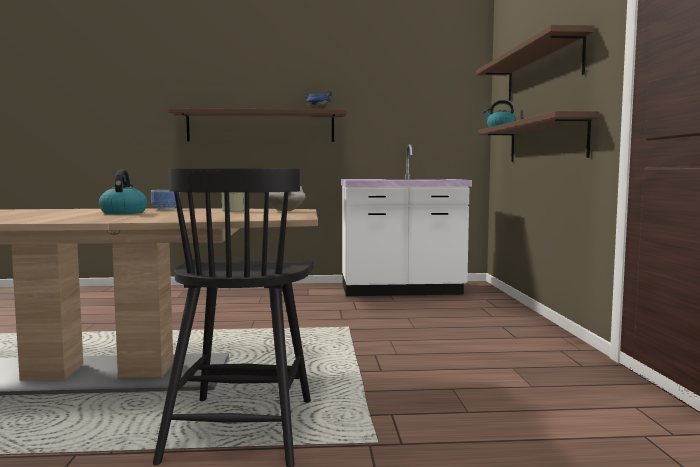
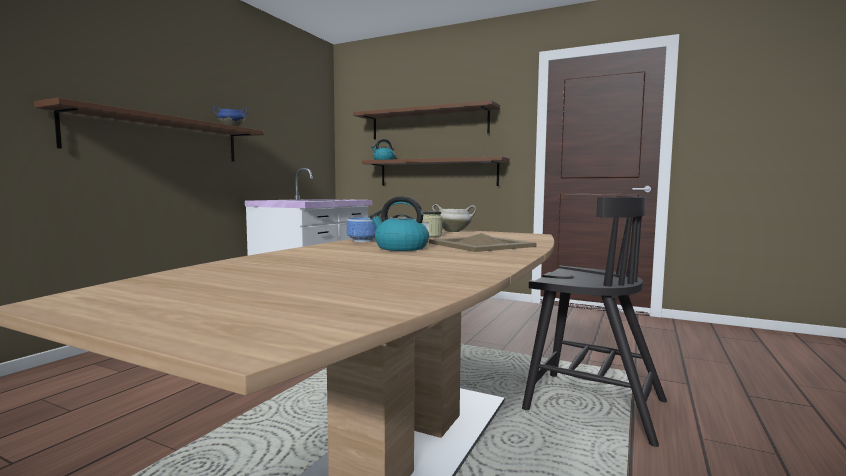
camera: 60 degrees left, 0 degrees up
(166, 216) = (482, 245): none -> beige tray

